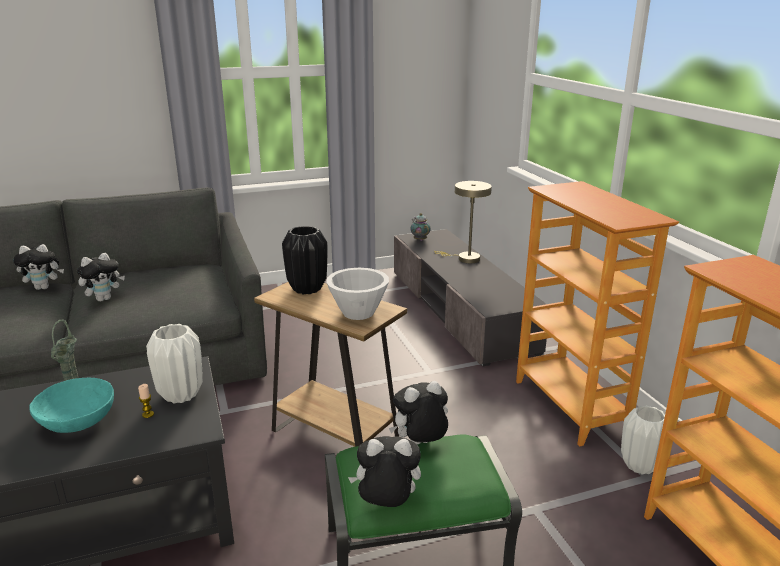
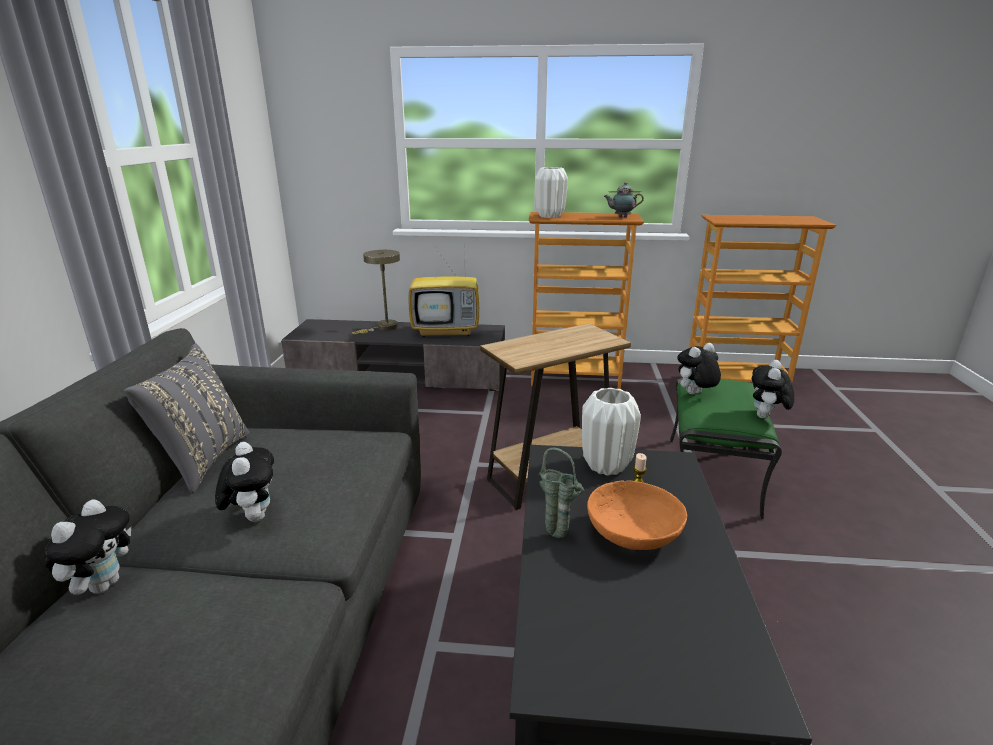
camera: 65 degrees left, 0 degrees up
(78, 420) = (632, 534): turquoise bowl -> orange bowl
(159, 267) = (203, 460): none -> grey pillow
(307, 289) = (517, 346): black vase -> none
(357, 313) = (587, 337): white bowl -> none
(419, 239) = (312, 333): teapot -> teapot (621, 217)
(420, 444) = (694, 394): plush toy -> plush toy turned 60 degrees clockwise
(492, 285) = (447, 331): none -> television
(639, 465) = (648, 379): white vase -> white vase (549, 216)

